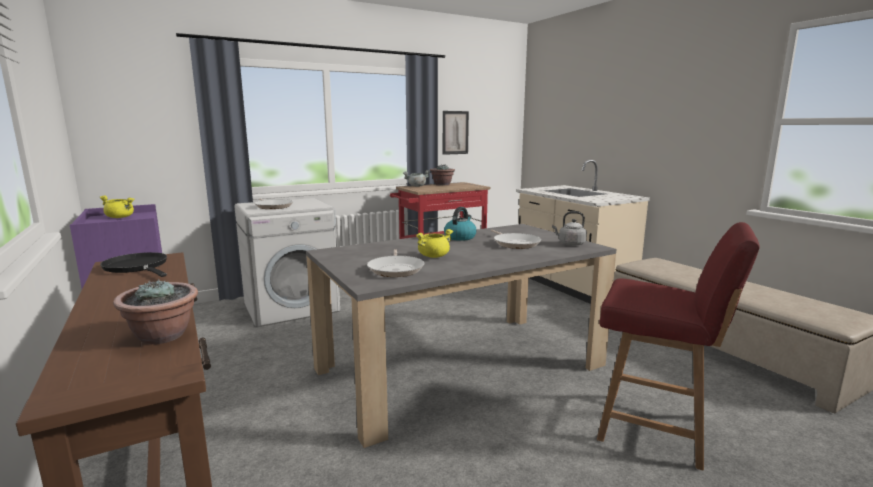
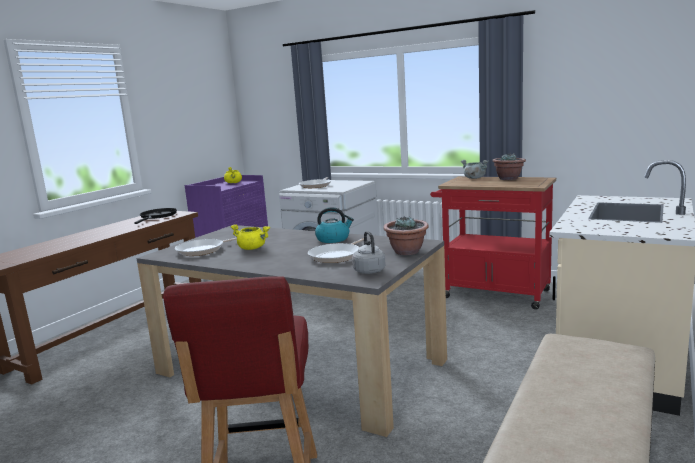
camera: 60 degrees right, 0 degrees up
(163, 336) = (49, 251): potted plant -> potted plant (407, 252)
(455, 132) = (562, 109): picture -> none

